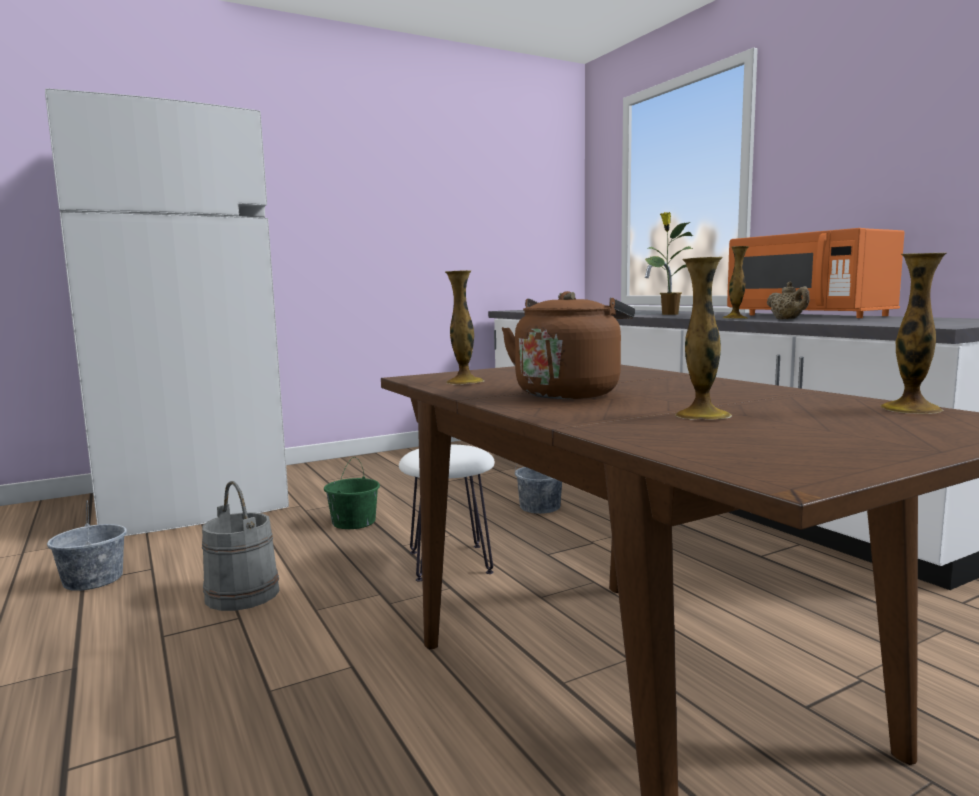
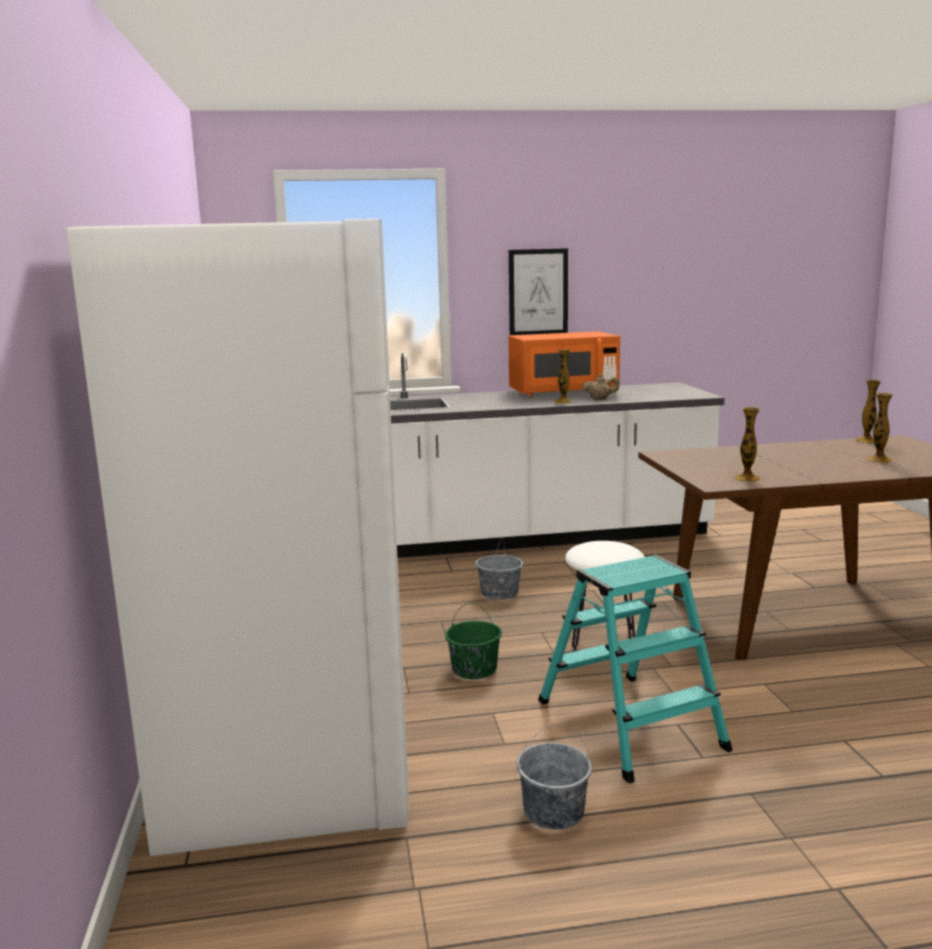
camera: 70 degrees left, 5 degrees up
(243, 594) = (629, 723): grey bucket -> turquoise step ladder
(569, 393) = (805, 467): brown kettle -> none
(668, 314) = (469, 403): potted plant -> none
(852, 183) = (538, 292): none -> picture

